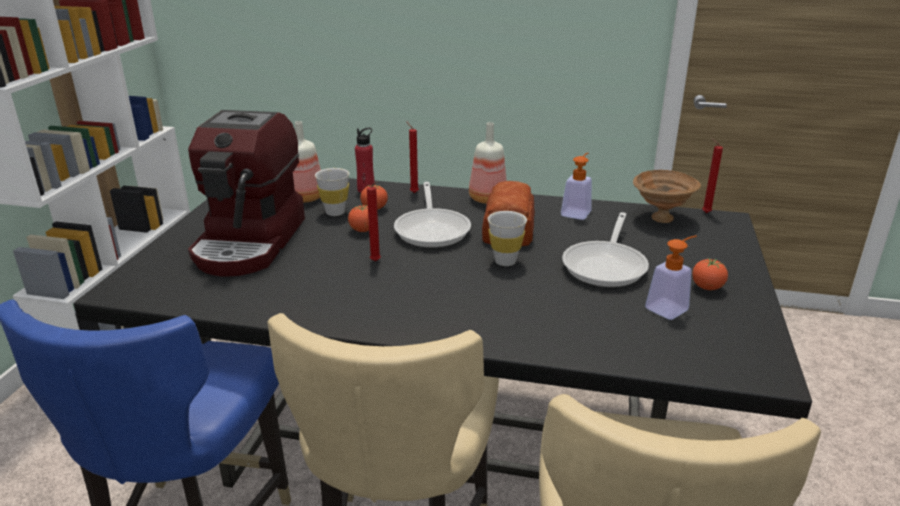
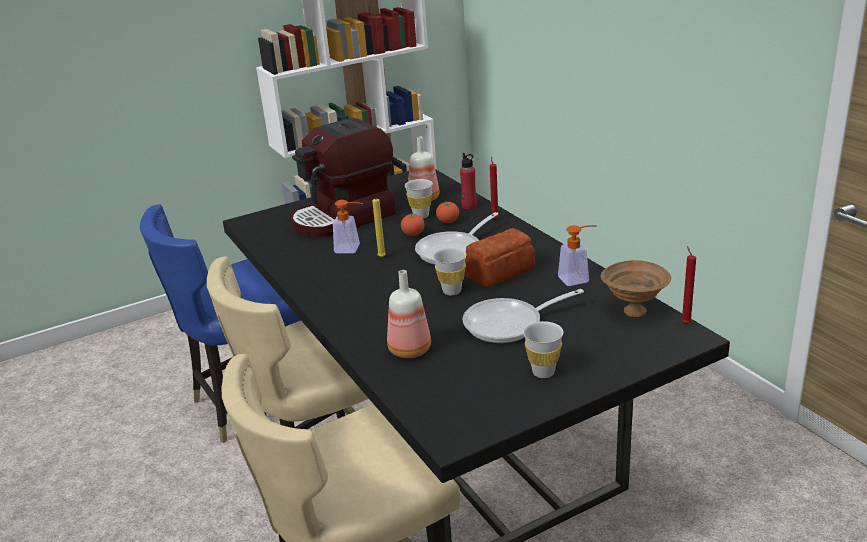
camera: 50 degrees right, 0 degrees up
(376, 262) = (381, 258): red candle -> yellow candle
(486, 199) = (533, 243): bottle -> bottle (408, 350)
(670, 307) = (487, 370): soap dispenser -> soap dispenser (352, 249)
(707, 287) = (543, 372): tomato -> white cup

